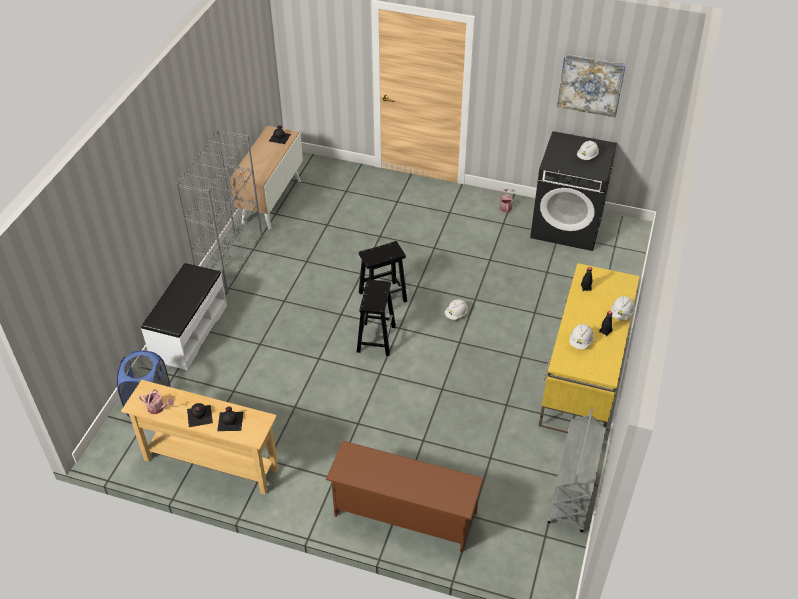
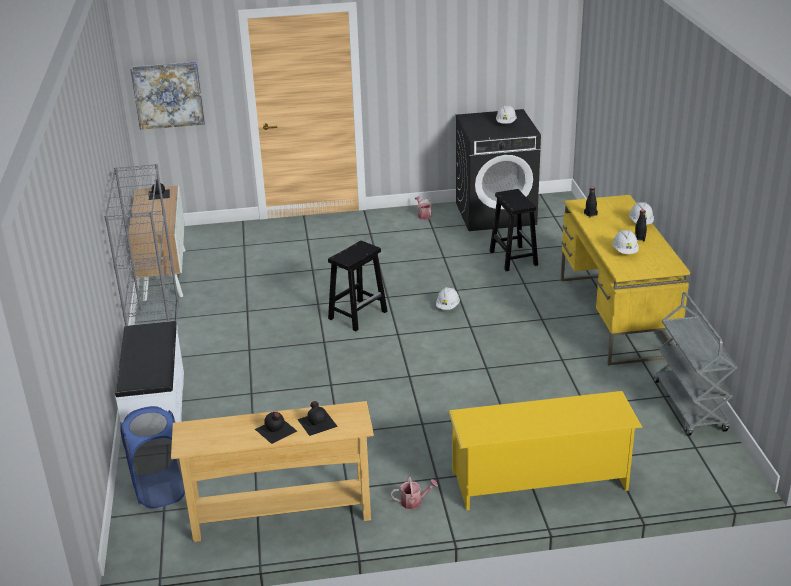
camera: 25 degrees left, 15 degrees down
(158, 408) = (217, 440): watering can -> watering can (414, 501)
(376, 338) = (380, 349): black stool -> black stool (512, 258)
(404, 514) = (540, 481): brown shoe rack -> yellow shoe rack
(590, 85) = (487, 50): picture -> picture (168, 95)

